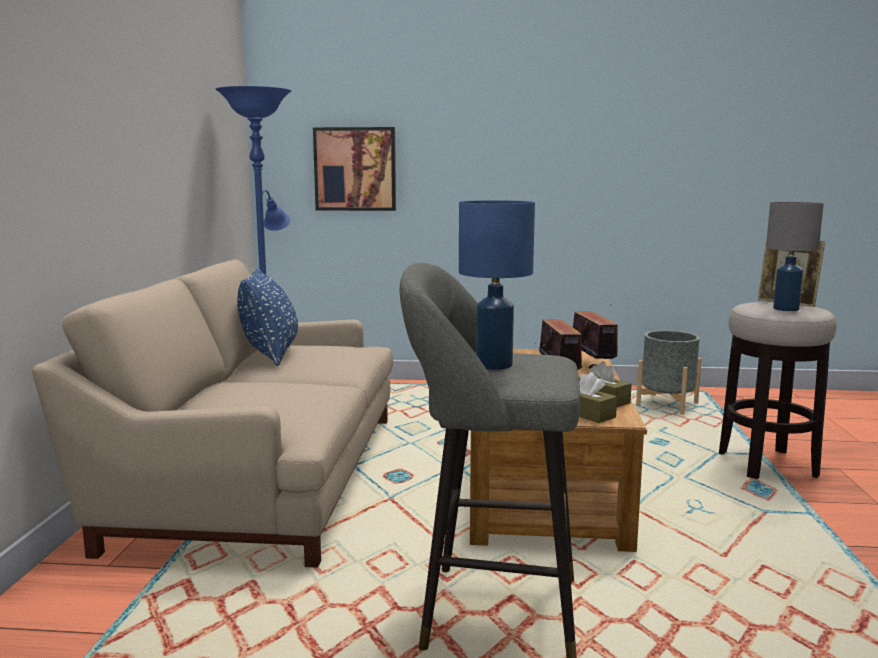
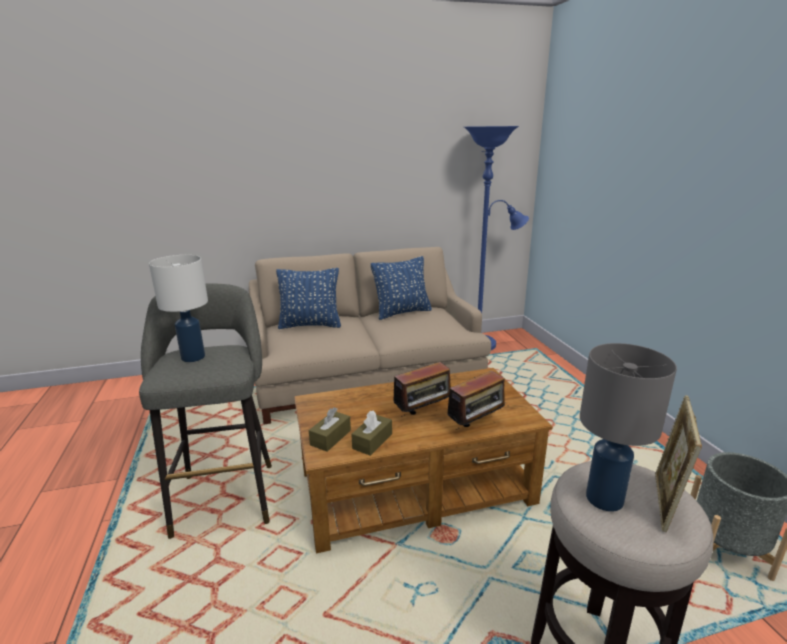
camera: 70 degrees right, 10 degrees up
(231, 397) = (310, 325): none -> blue pillow
(355, 169) = (584, 188): picture -> none
(495, 365) = (193, 357): blue table lamp -> white table lamp

